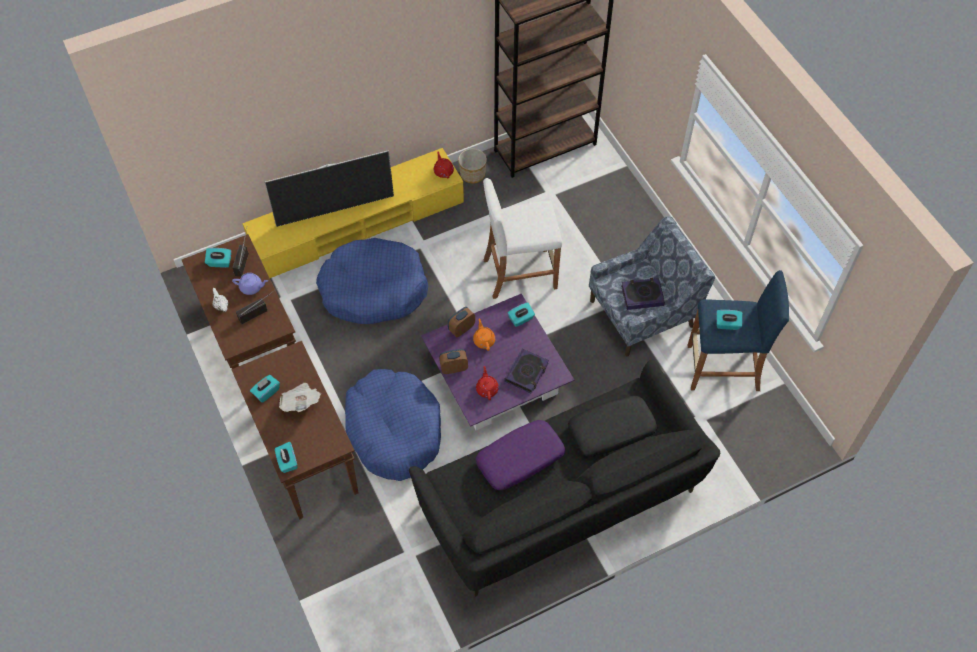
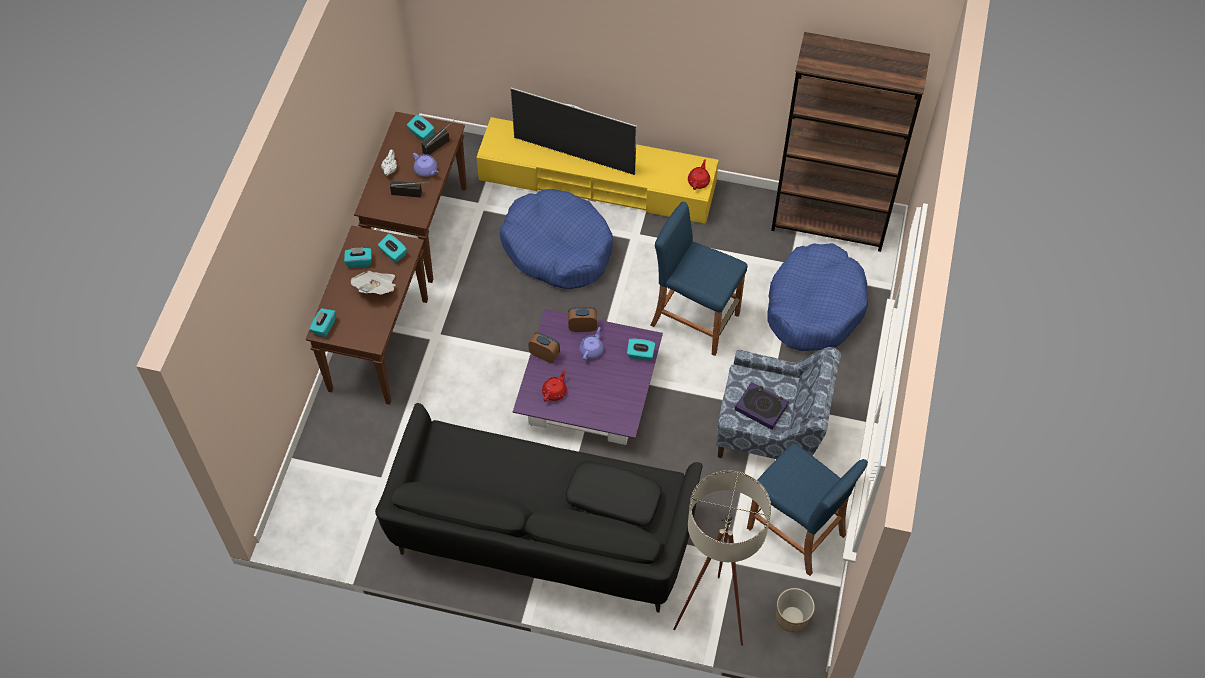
camera: 40 degrees right, 0 degrees up
(394, 430) = (464, 375): blue dog bed -> blue dog bed (814, 306)
(472, 174) = (738, 204): planter -> planter (792, 617)
(484, 340) = (591, 350): orange teapot -> purple teapot
(520, 273) = (695, 320): white stool -> blue stool
(520, 460) = (515, 465): purple pillow -> none
(526, 373) = (600, 402): book -> none
(722, 461) = (713, 608): none -> beige floor lamp
(727, 324) = (793, 480): turquoise tissue box -> turquoise tissue box (393, 253)

